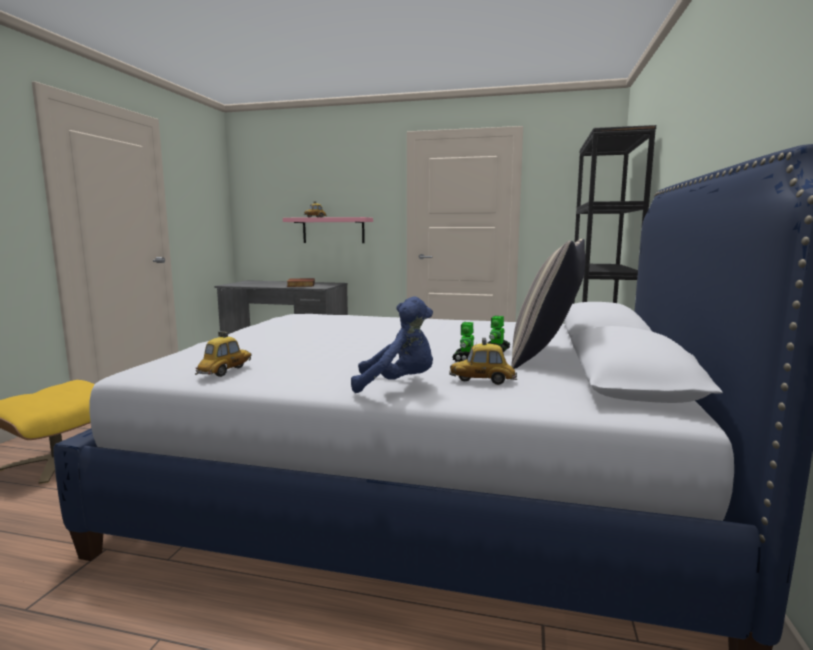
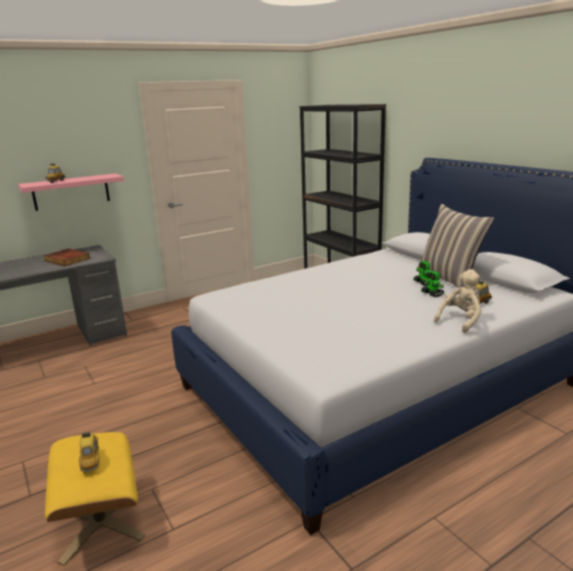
camera: 45 degrees left, 10 degrees up
(226, 372) = (375, 352): toy car -> toy car (91, 459)
(398, 384) = (461, 321): blue plush toy -> beige plush toy

